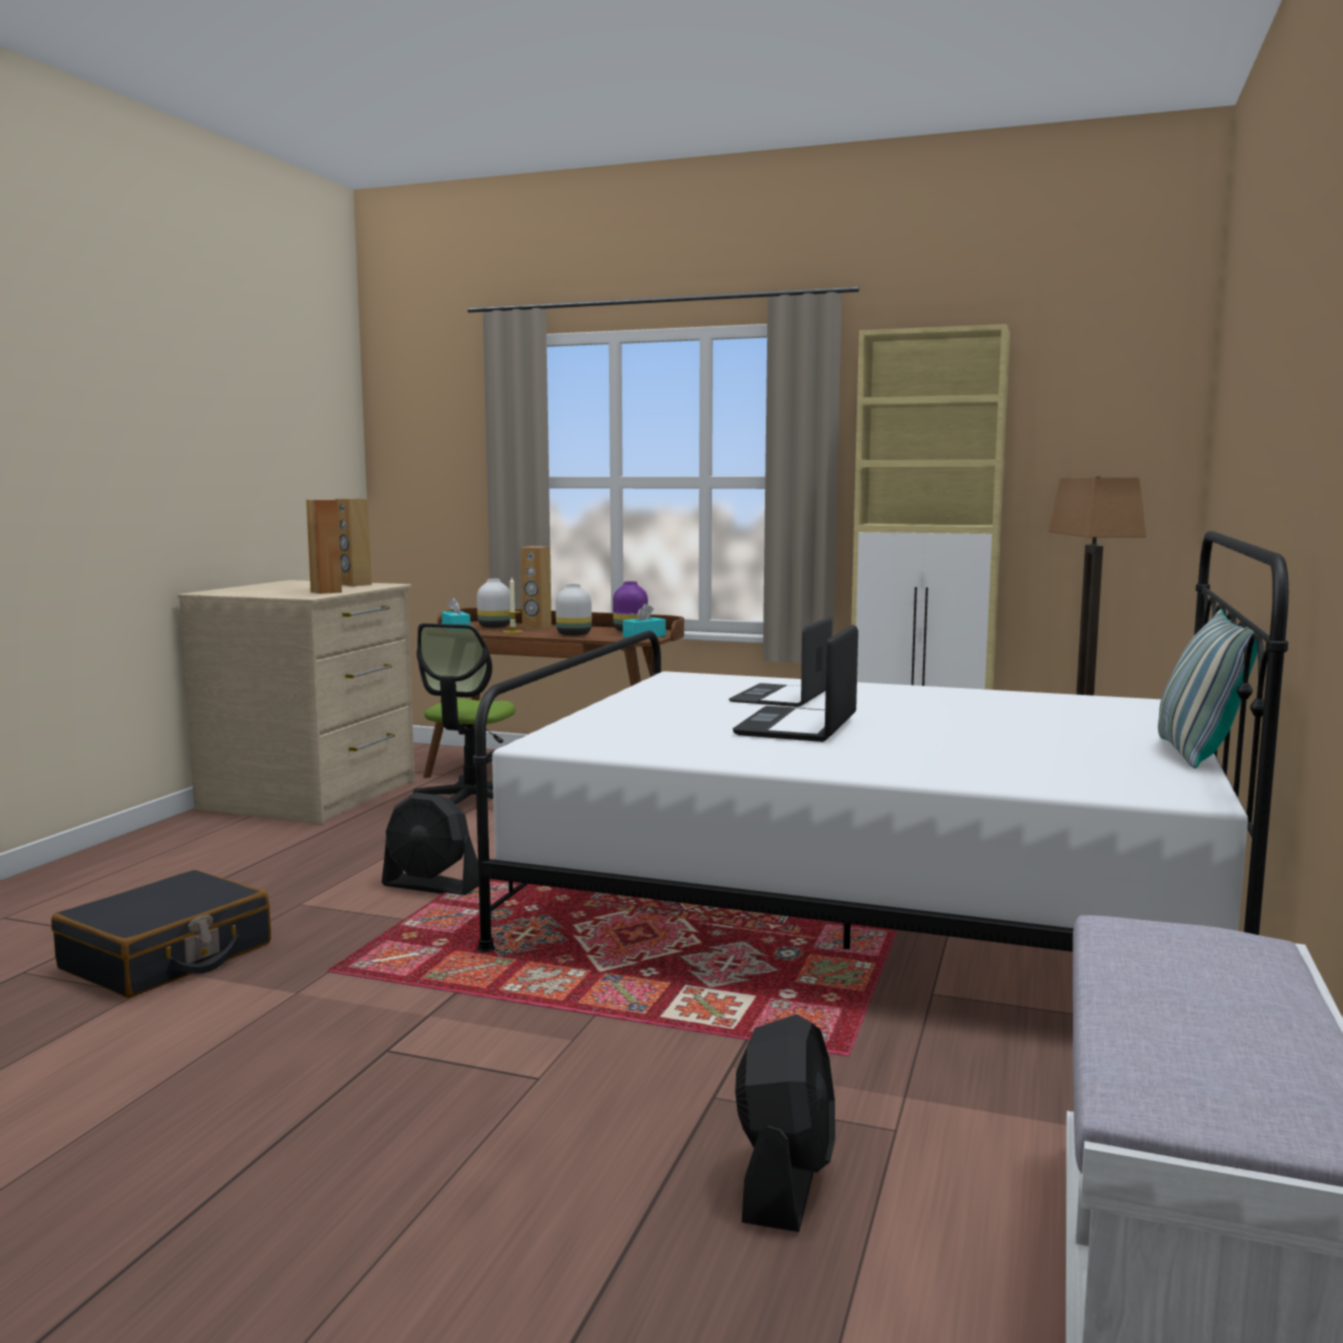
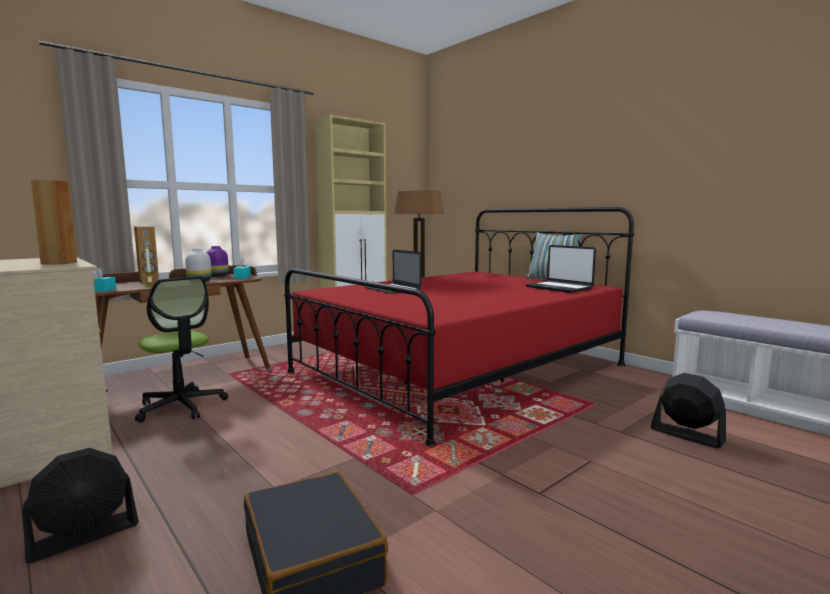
camera: 60 degrees left, 0 degrees up
(355, 584) = (31, 259): brown speaker -> none
(431, 886) = (310, 441): black fan -> black fan (84, 536)
(495, 627) = (119, 285): white vase -> none
(798, 727) = (456, 294): laptop -> laptop (559, 288)
(868, 903) = (460, 369): white bed -> red bed

